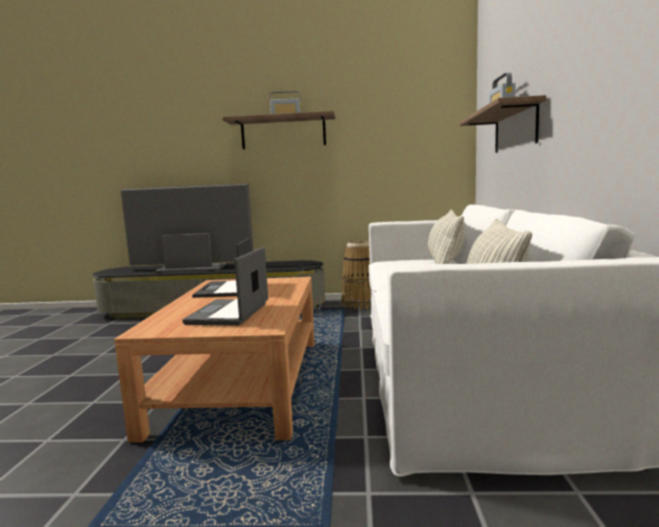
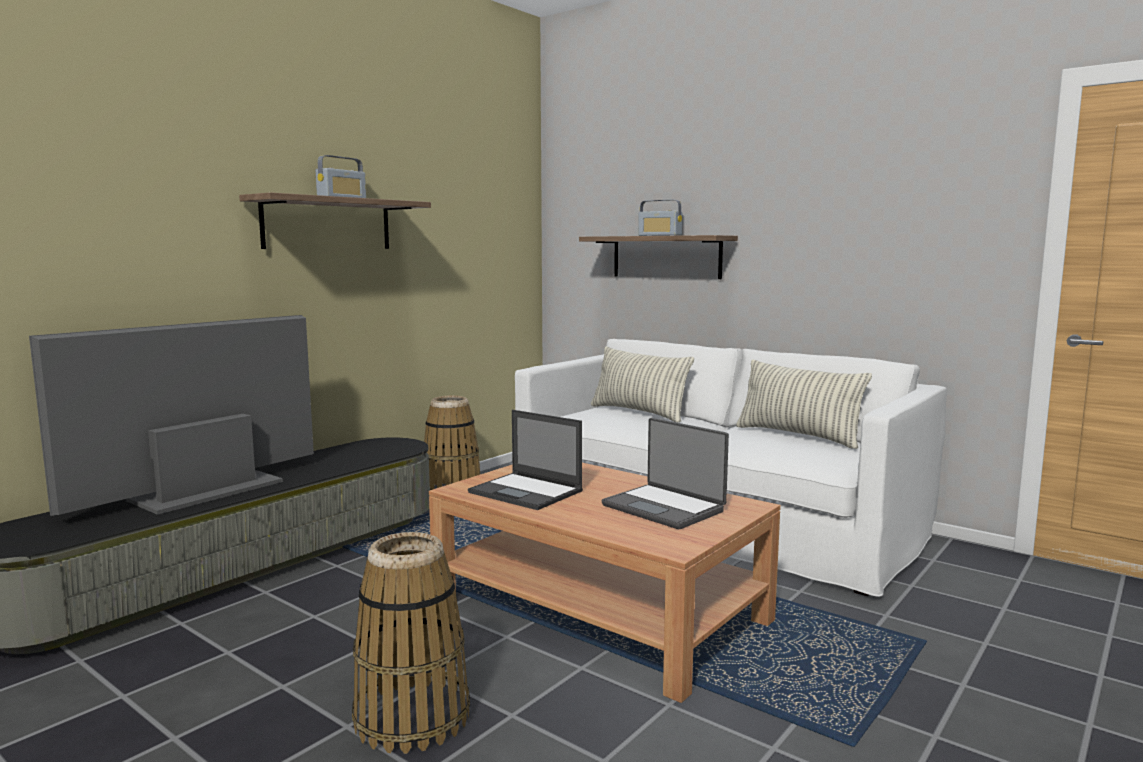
camera: 55 degrees left, 0 degrees up
(83, 383) = (412, 717): none -> basket

